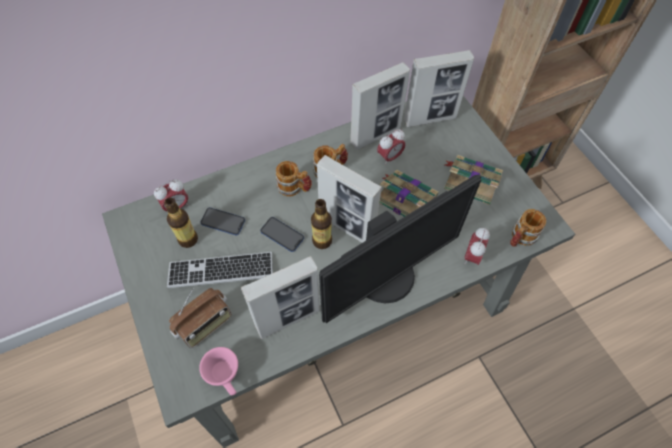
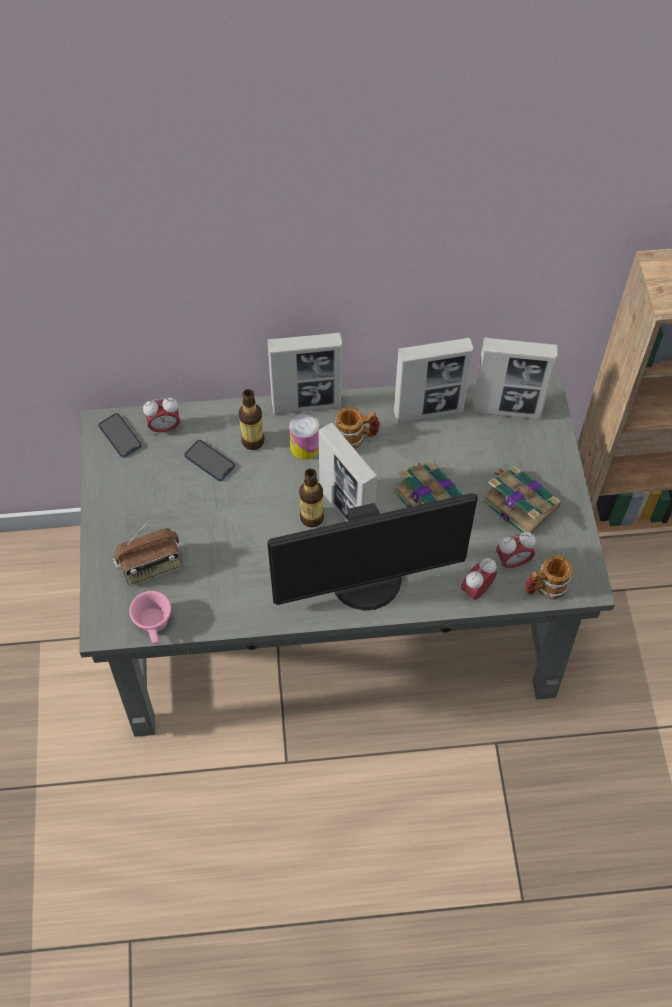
camera: 20 degrees right, 0 degrees up
(188, 239) = (165, 469): bottle -> bottle (253, 441)
(221, 271) = (188, 515): keyboard -> none
(282, 235) = (270, 497): phone -> phone (120, 436)
(288, 318) = (241, 589): picture frame -> picture frame (306, 405)
(294, 188) = (305, 447): mug -> can
(390, 157) = (434, 444): alarm clock -> alarm clock (512, 561)

